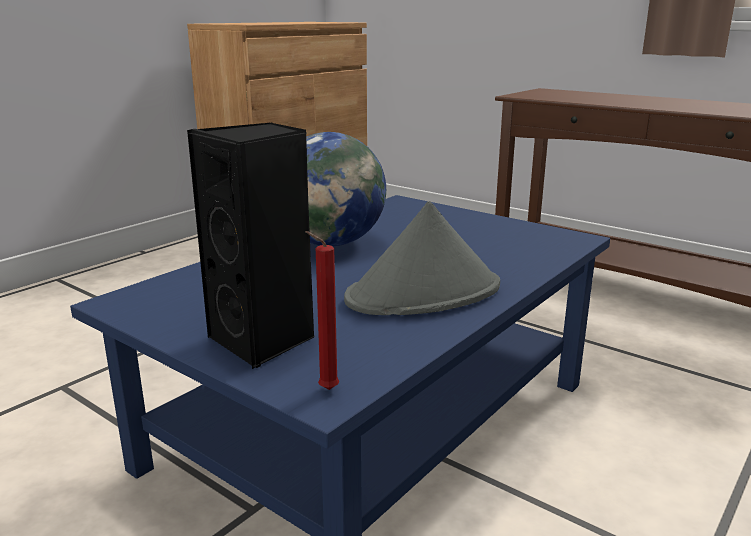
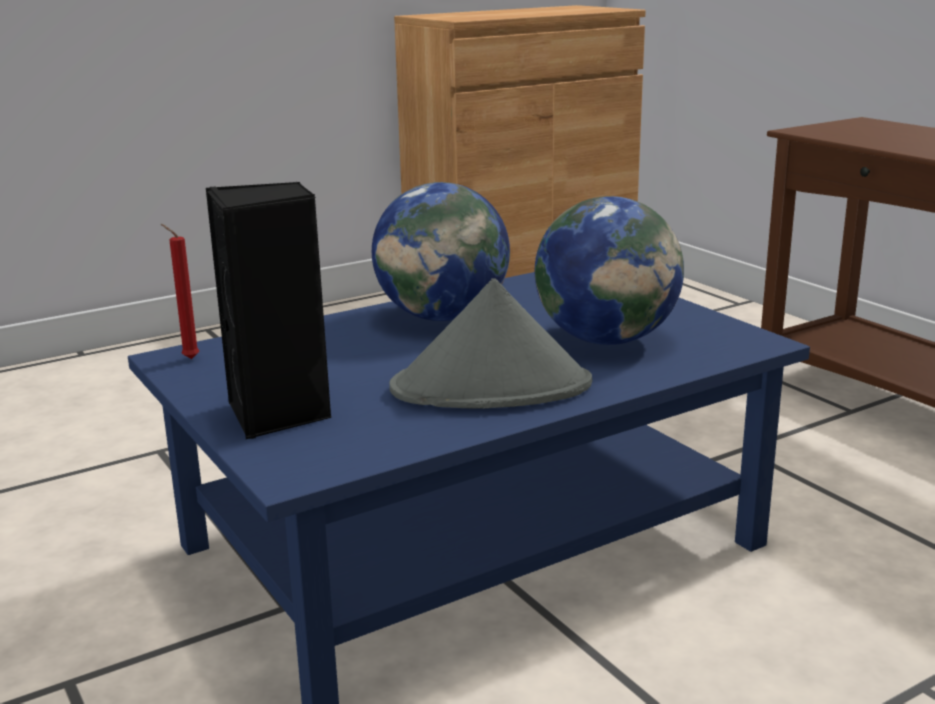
camera: 20 degrees right, 0 degrees up
(325, 390) = (297, 468): red candle -> red candle (188, 358)
(471, 247) = (606, 340): none -> globe

